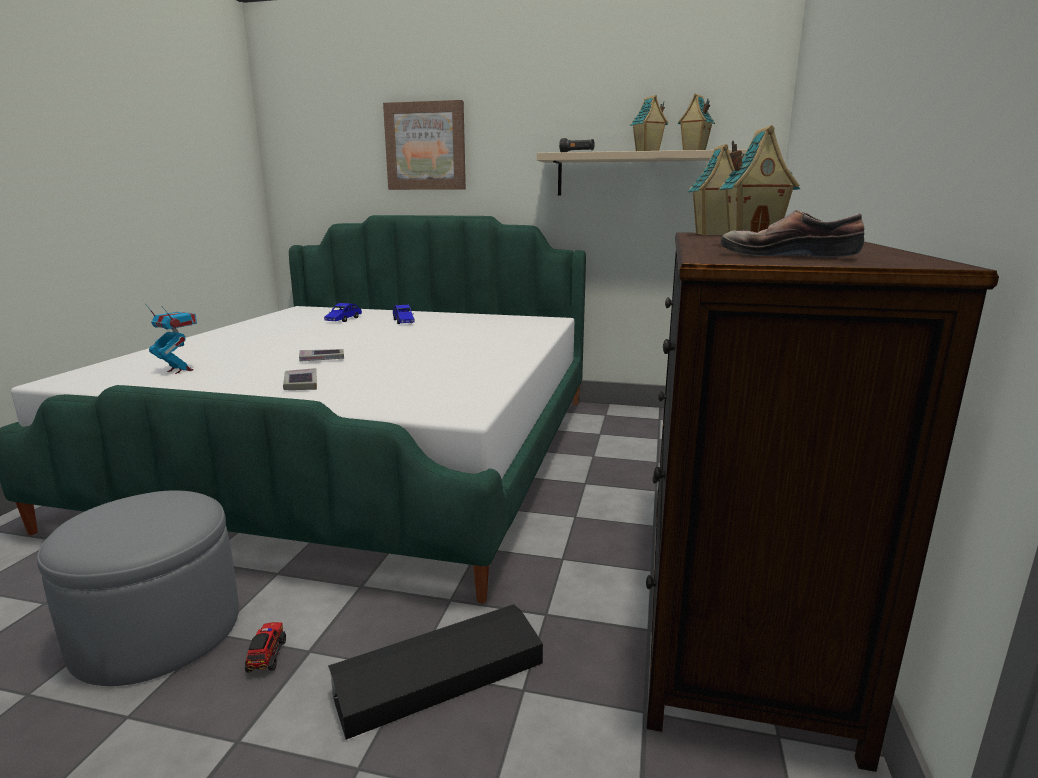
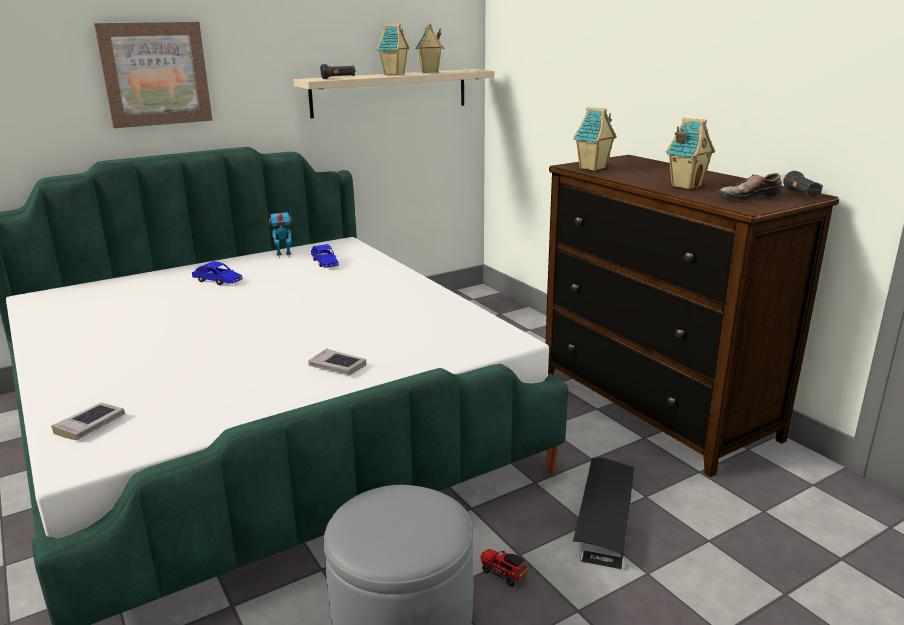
camera: 45 degrees left, 5 degrees up
(180, 370) = (174, 402): toy robot -> toy robot (284, 255)
(322, 359) = (275, 341): book -> book (90, 425)
(343, 320) = (144, 297): blue toy car -> blue toy car (325, 263)
(917, 262) = (801, 194): none -> black flashlight

